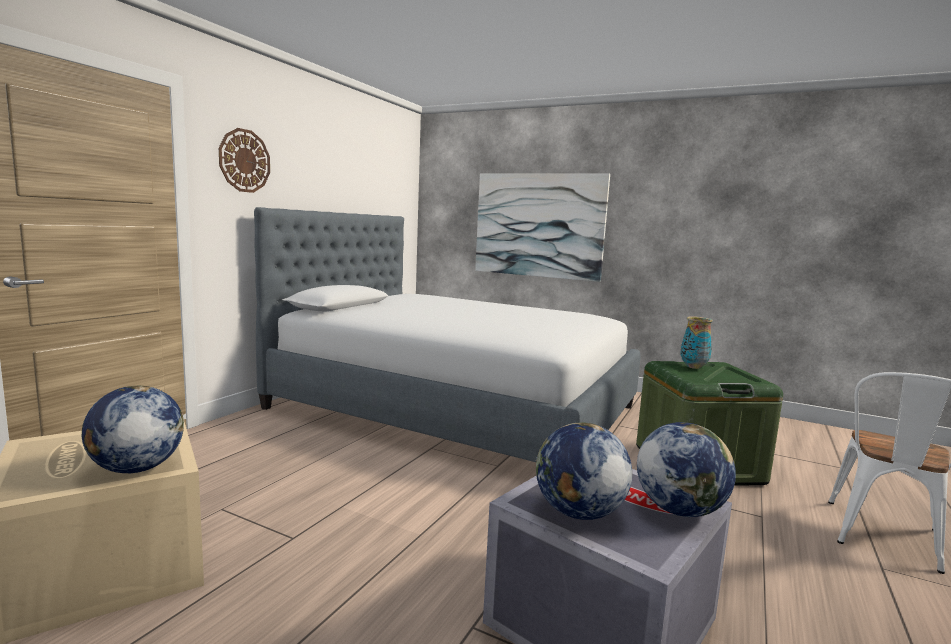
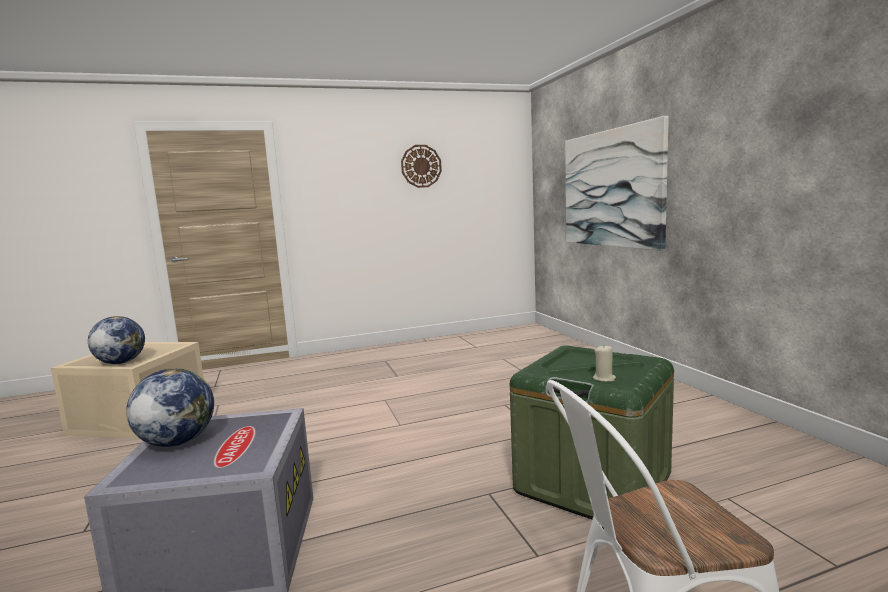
camera: 45 degrees right, 0 degrees up
(244, 161) = (325, 169): wall clock -> wall clock (421, 166)
(455, 407) = (468, 373): bed -> none
(679, 510) = (225, 465): globe -> none
(693, 367) = (593, 357): vase -> none
(736, 379) = (604, 378): none -> beige candle

